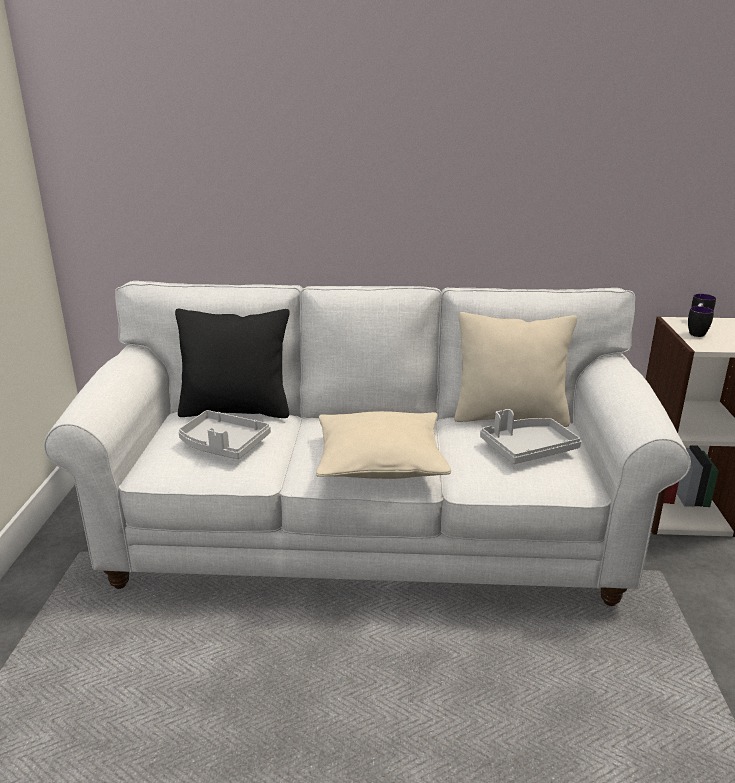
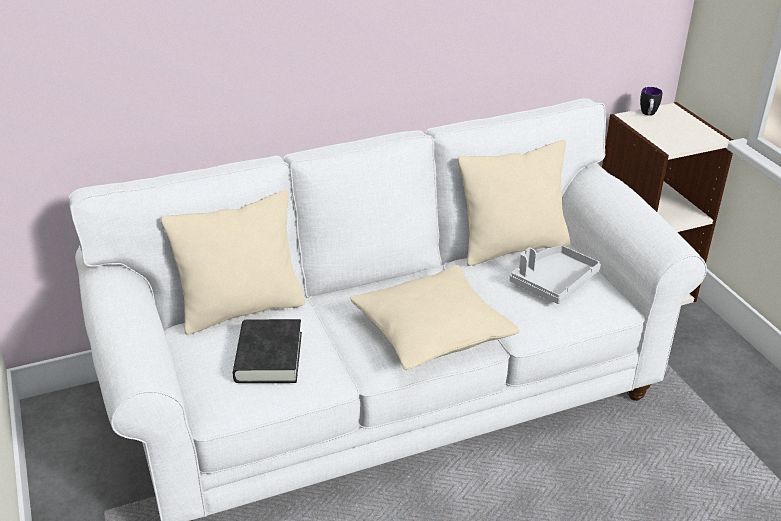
camera: 25 degrees left, 10 degrees up
(223, 445) = (268, 357): grey tray -> black book
(236, 410) = (242, 309): black pillow -> beige pillow
(699, 333) = (658, 130): mug -> none

